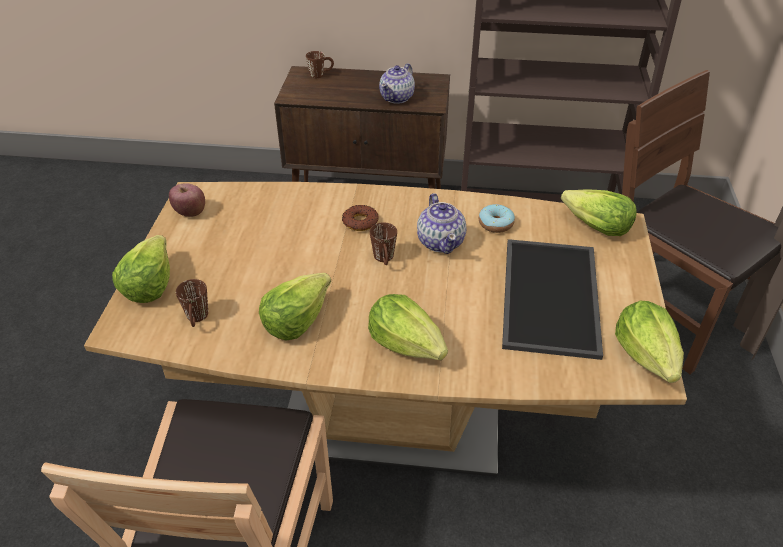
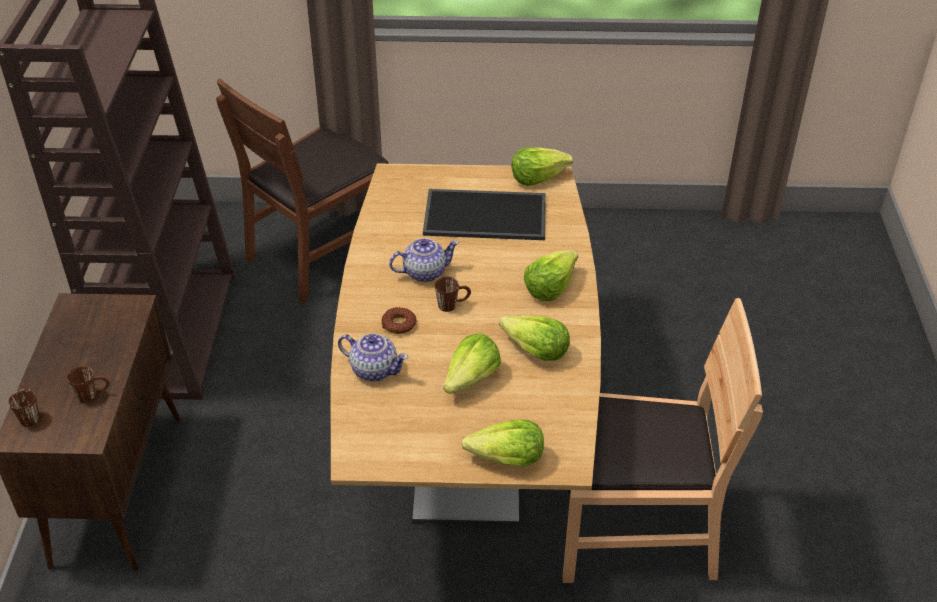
camera: 95 degrees left, 0 degrees up
(190, 212) = (390, 454): apple -> none
(197, 320) = (547, 413): brown mug -> brown mug (93, 395)
(397, 97) = (111, 335): teapot -> teapot (374, 369)
(495, 224) = (396, 241): donut -> none
(595, 227) = (397, 188): lettuce -> lettuce (471, 379)

